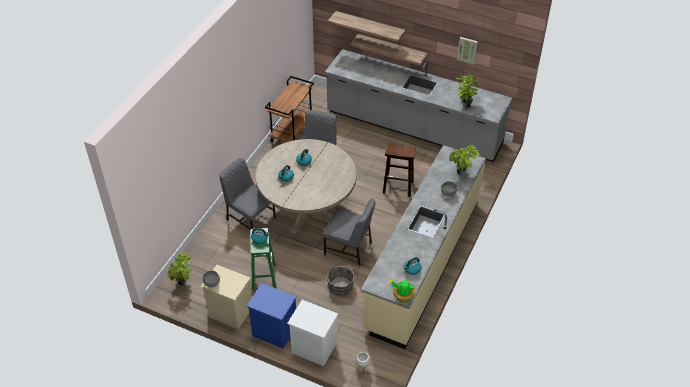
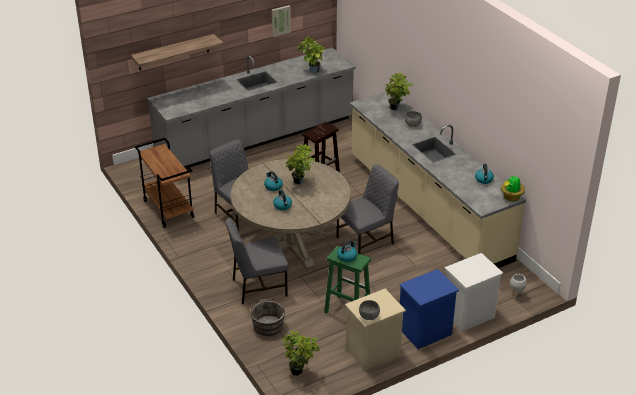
camera: 55 degrees left, 10 degrees down
(320, 172) = (300, 183): none -> potted plant
(342, 284) = (406, 264): grey bucket -> grey bucket (268, 324)
(392, 49) = (202, 66): shelf -> none

